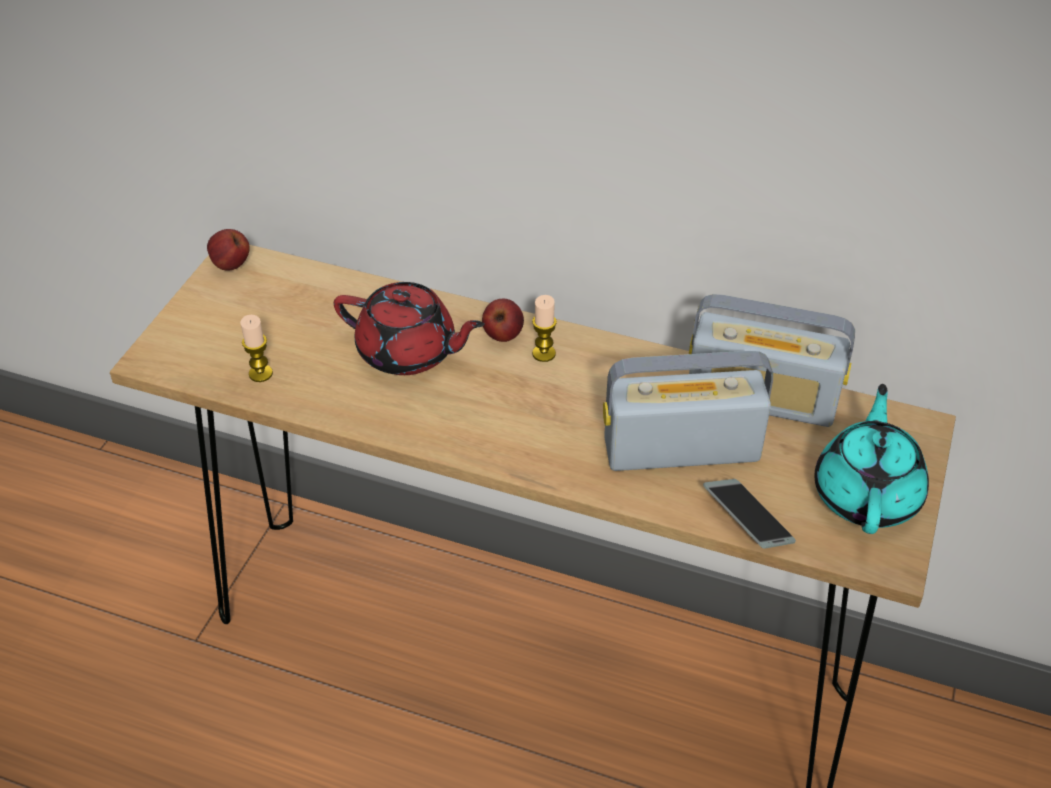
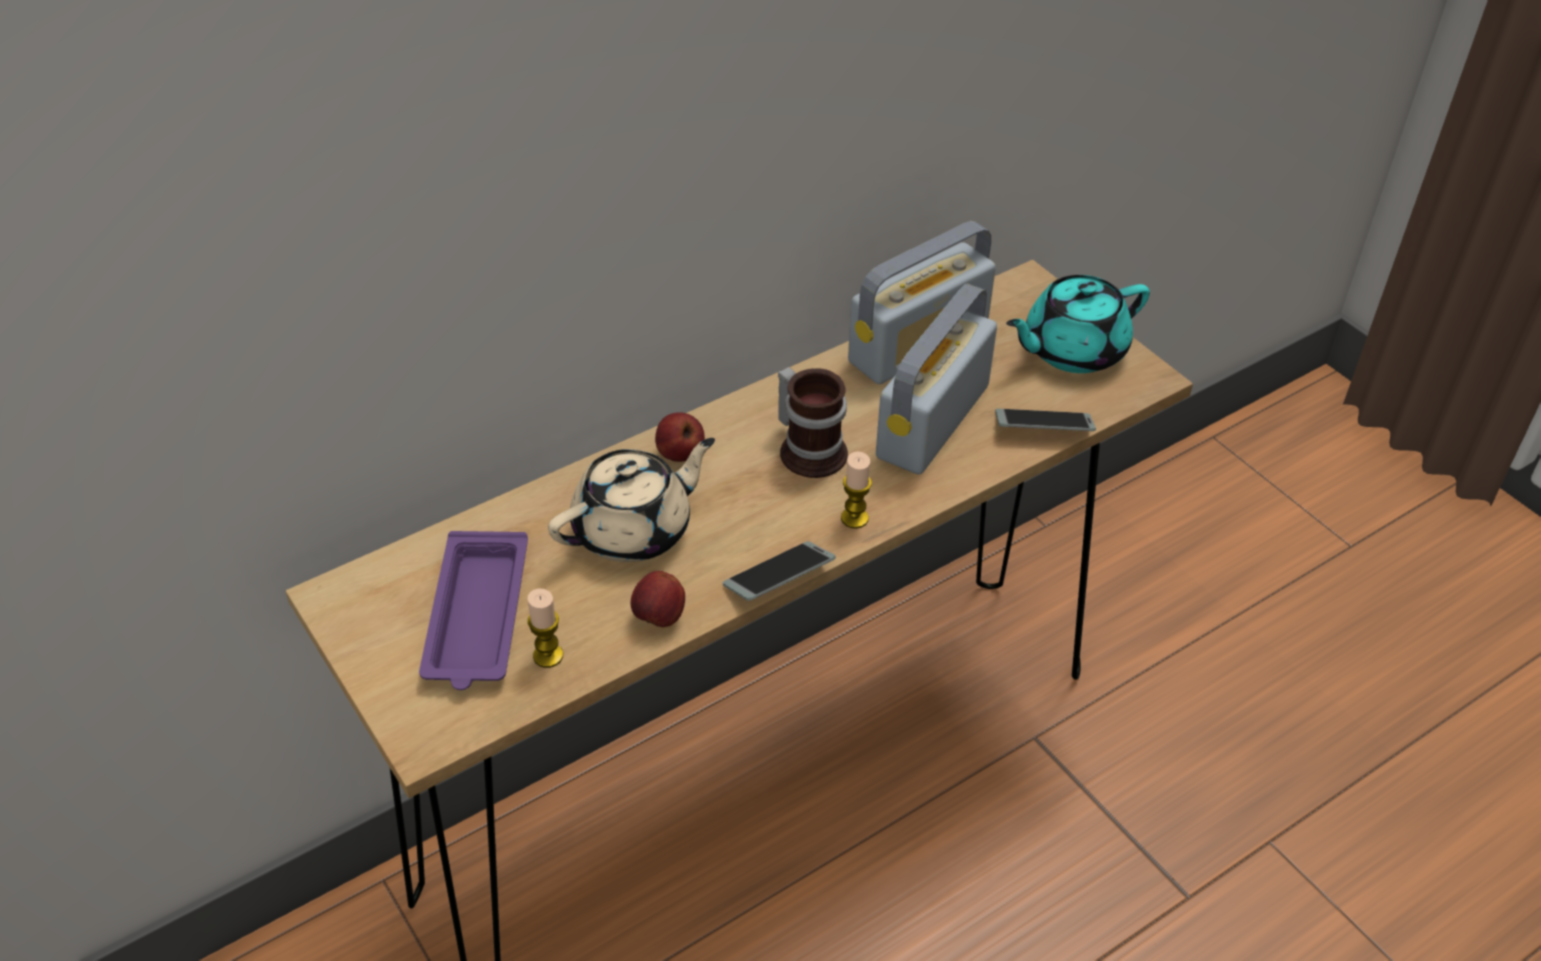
camera: 55 degrees left, 0 degrees up
(230, 265) = (343, 603): apple -> apple (659, 618)
(266, 325) = (477, 618): none -> purple tray
(408, 352) = (634, 530): red teapot -> beige teapot
(429, 447) = (778, 578): none -> phone
(544, 353) = (732, 441): candle -> candle (854, 518)
(578, 397) = (811, 448): none -> mug
(867, 494) = (1072, 350): turquoise teapot -> turquoise teapot turned 75 degrees counterclockwise

